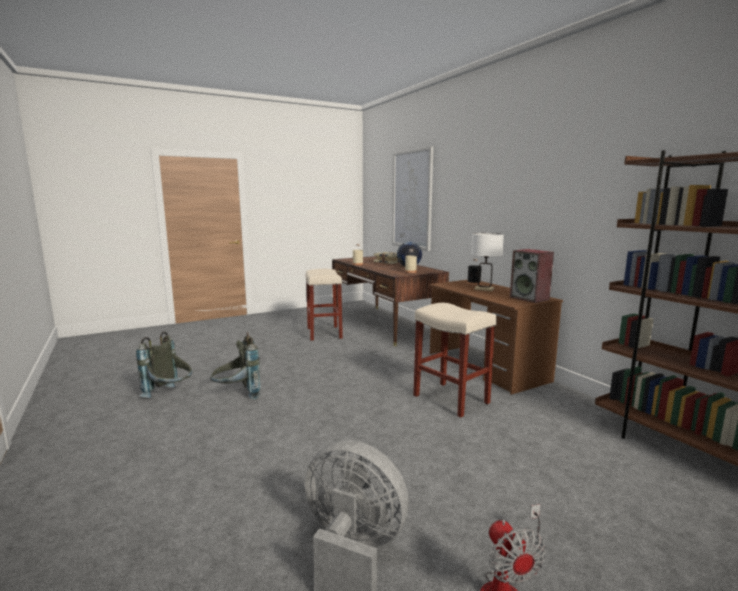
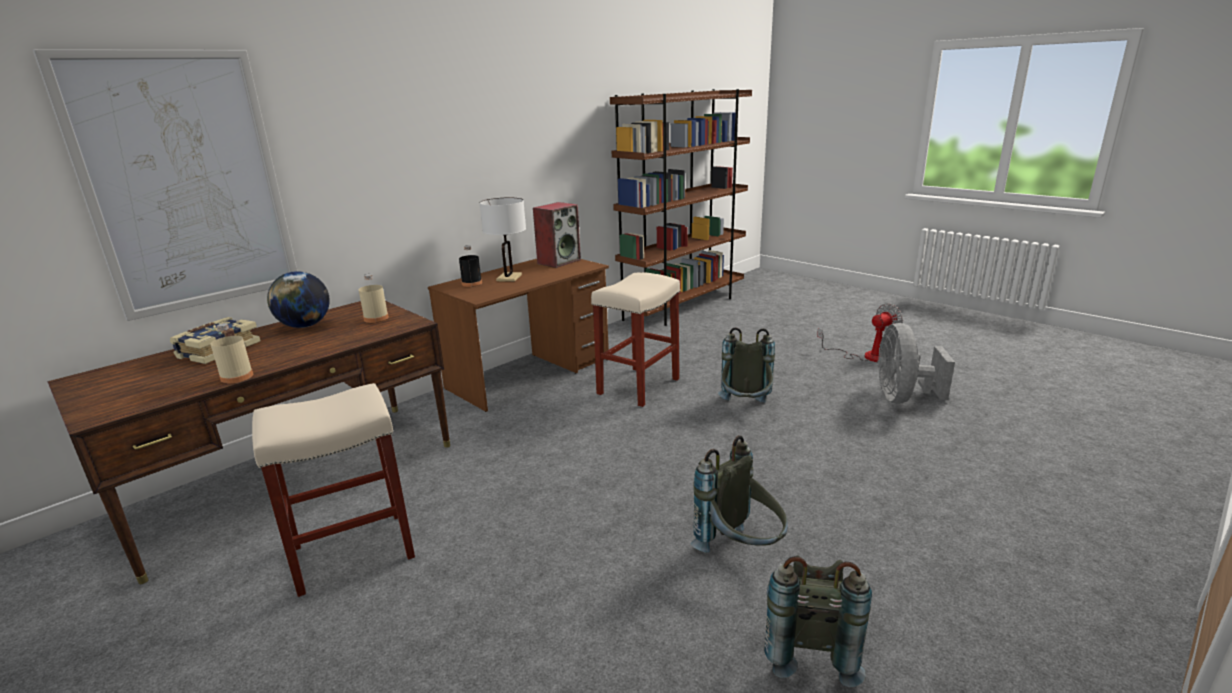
camera: 105 degrees left, 10 degrees up
(387, 435) = (745, 408): none -> grey backpack

